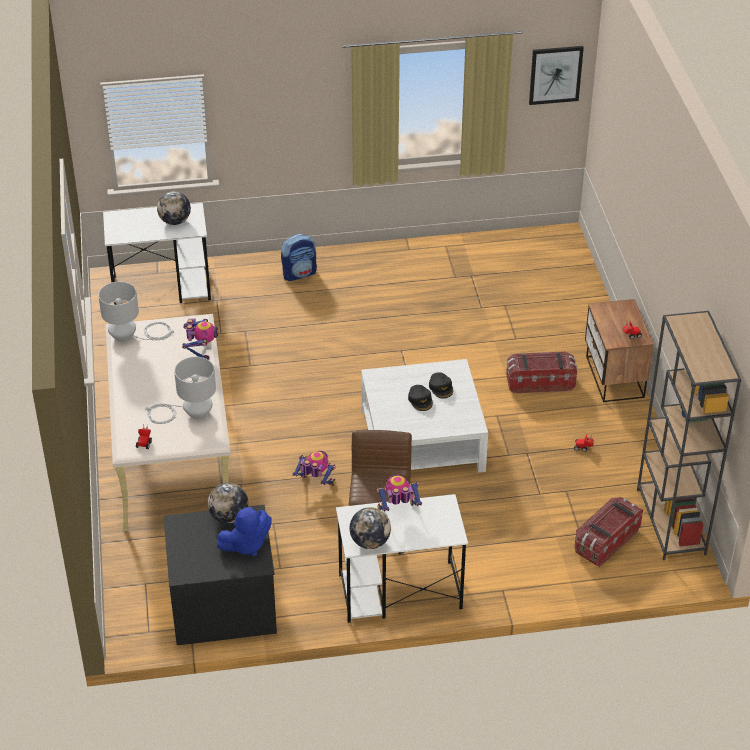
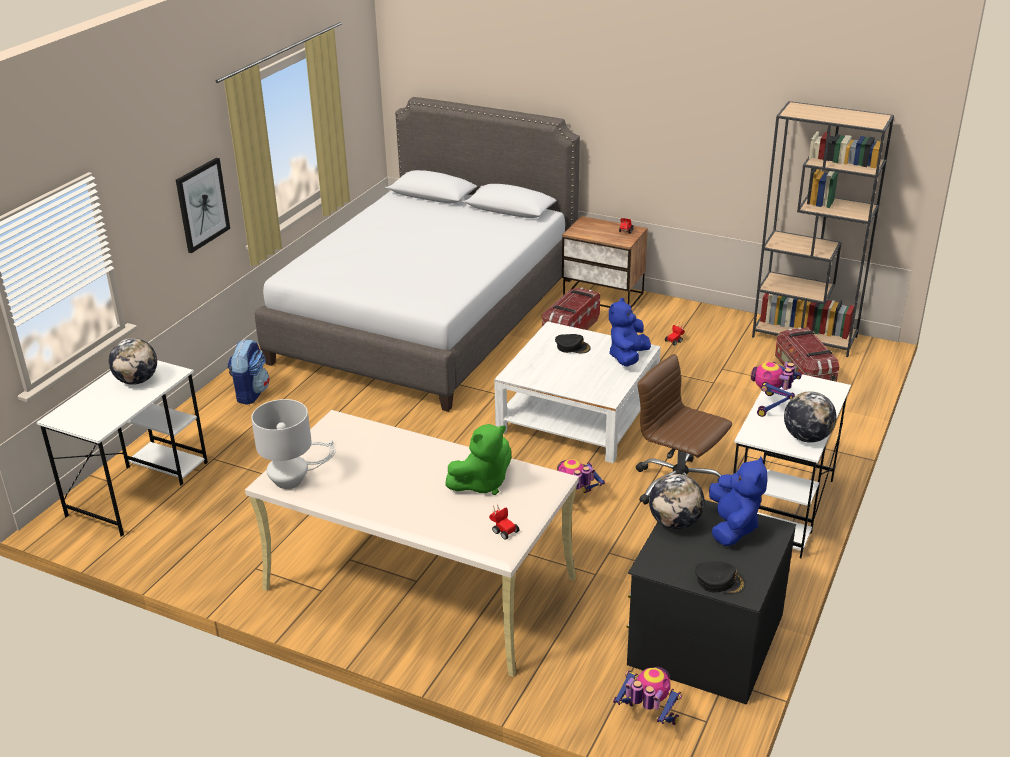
camera: 55 degrees left, 10 degrees down
(184, 413) = (482, 483): white table lamp -> green plush toy
(201, 351) = (389, 436): toy robot -> toy robot (647, 718)
(420, 400) = (578, 363): black cap -> black cap (719, 581)
(454, 421) = (628, 357): none -> blue plush toy
(477, 302) = (427, 319): none -> grey bed
(555, 74) = (358, 74): picture -> picture (202, 204)

